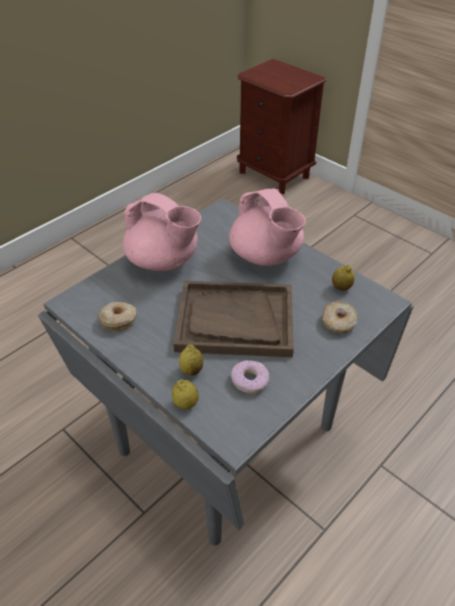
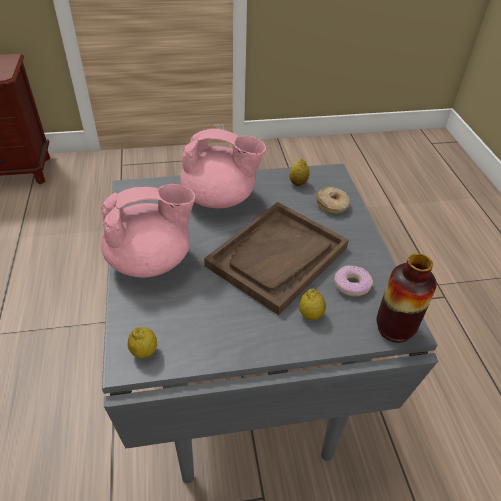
camera: 55 degrees left, 0 degrees up
(118, 320) = (198, 334): donut -> none
(186, 403) = (346, 339): lemon -> lemon (144, 352)
(225, 431) = (394, 328): none -> vase

